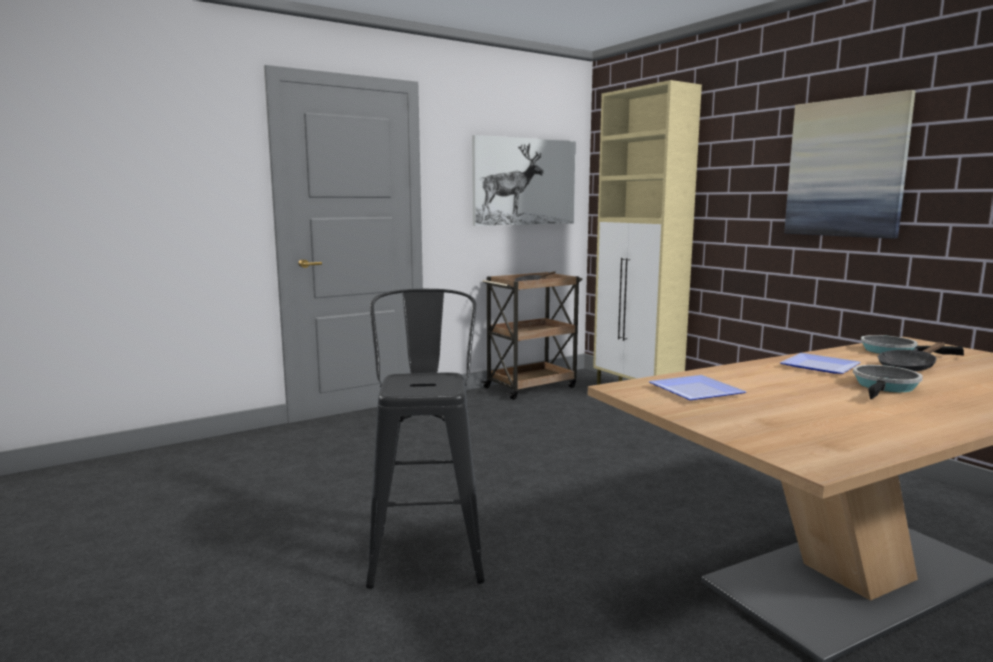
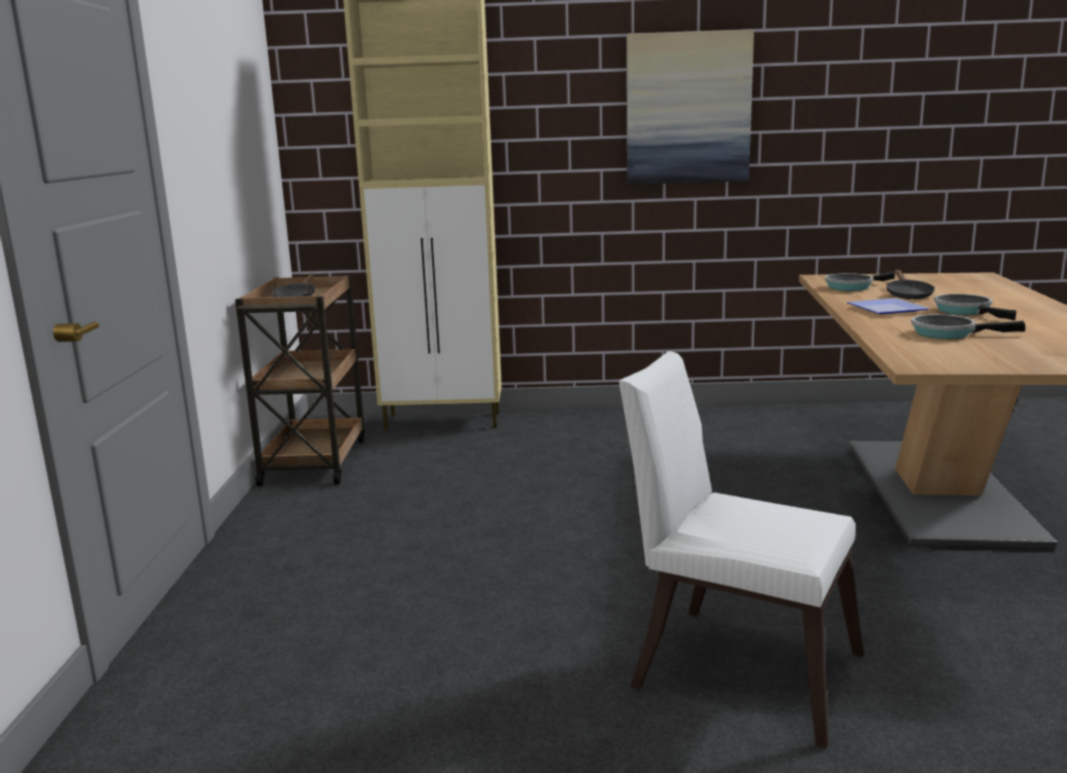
camera: 55 degrees left, 5 degrees up
(428, 549) = (734, 665): black stool -> white chair
(524, 182) = (237, 131): picture -> none
(699, 392) = (948, 350): plate -> none
(767, 388) = (948, 333): none -> frying pan

